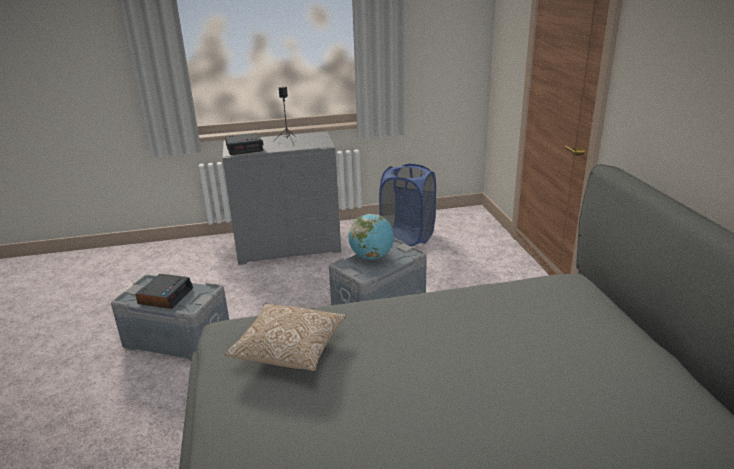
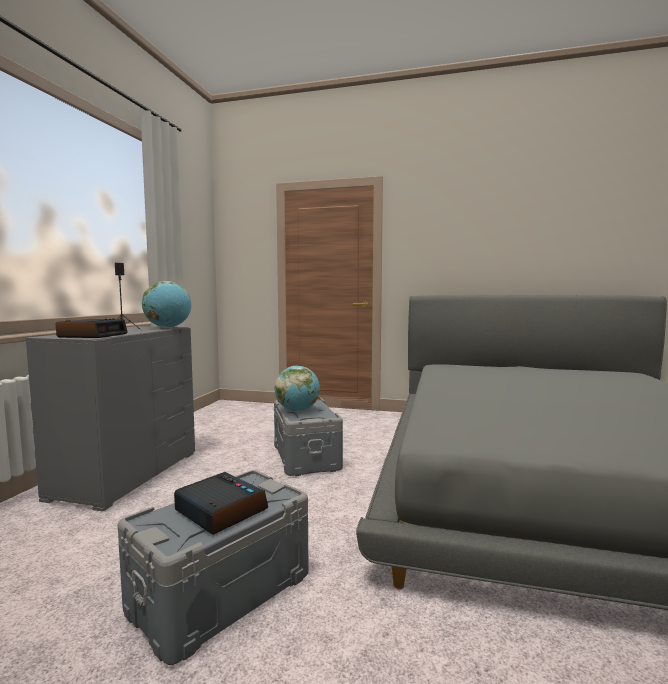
camera: 65 degrees left, 20 degrees down
(290, 349) = (495, 417): pillow -> none
(320, 144) = (168, 327): none -> globe
(407, 236) = (219, 426): blue laundry basket -> none

